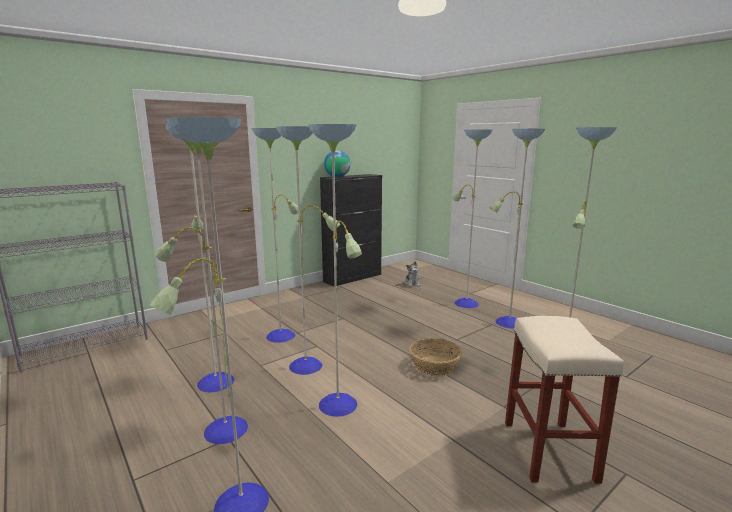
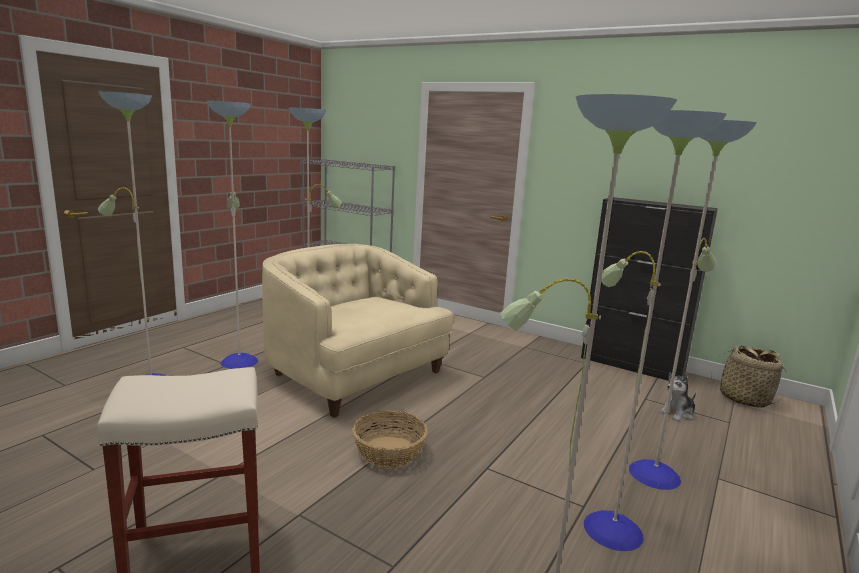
camera: 70 degrees right, 0 degrees up
(308, 365) = (355, 375): floor lamp -> beige armchair
(337, 176) = (631, 200): globe -> none
(402, 268) = (744, 398): none -> basket

